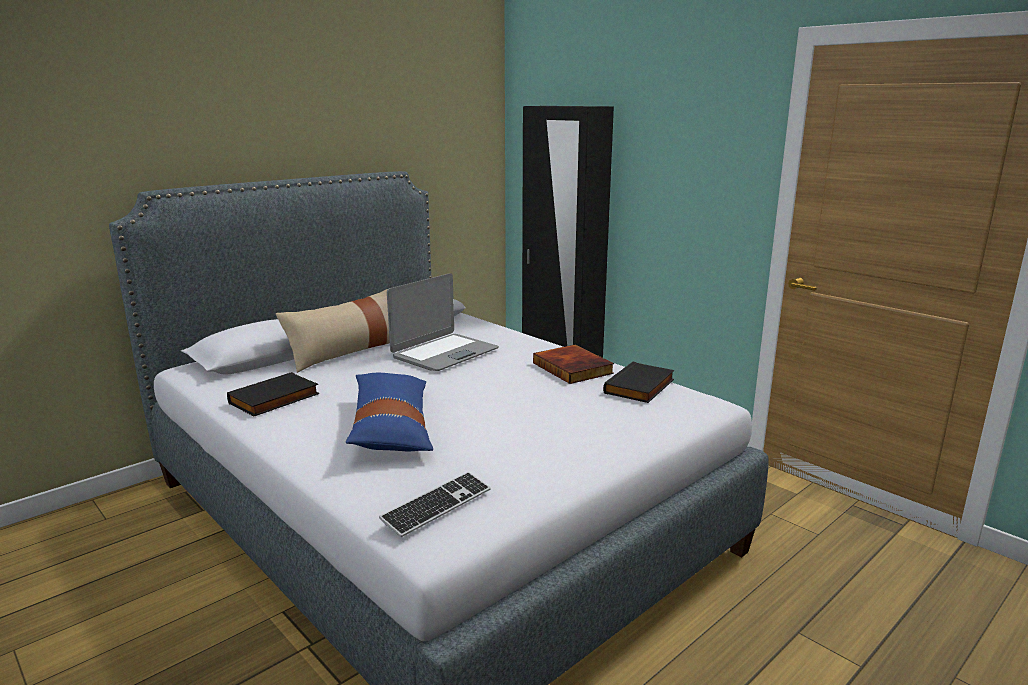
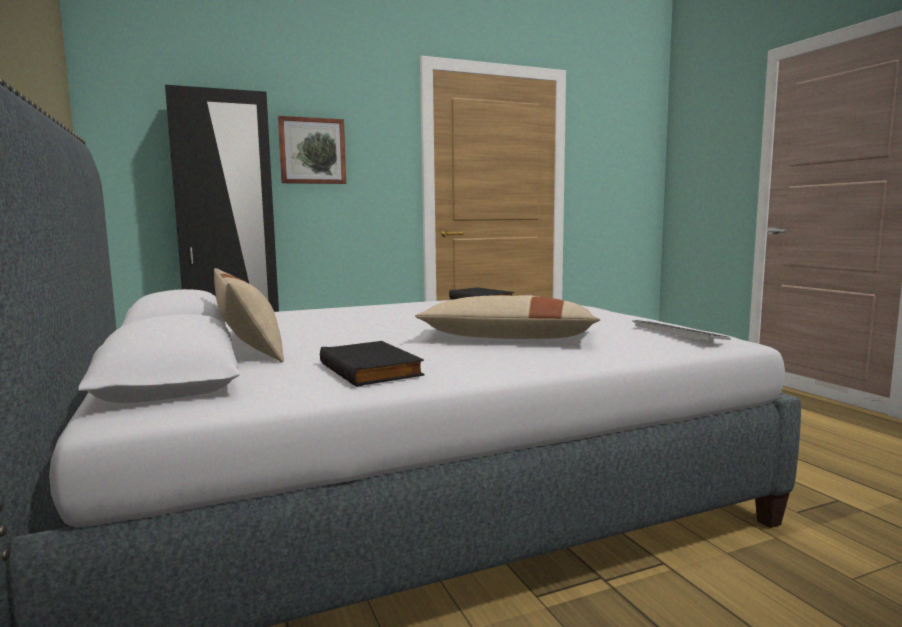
camera: 70 degrees left, 10 degrees down
(391, 427) = (509, 339): blue pillow -> beige pillow
(444, 353) = (324, 323): laptop -> none
(574, 368) = (424, 305): book -> none
(657, 161) = (312, 151): none -> picture

